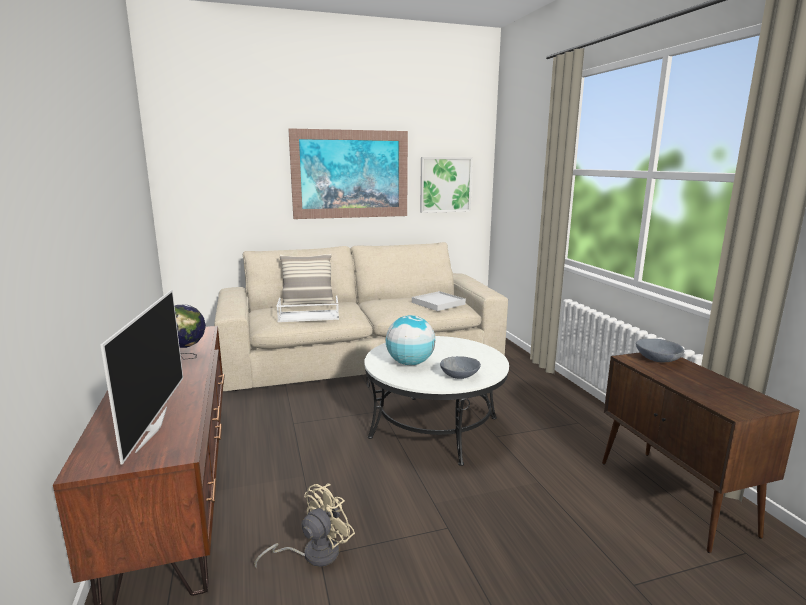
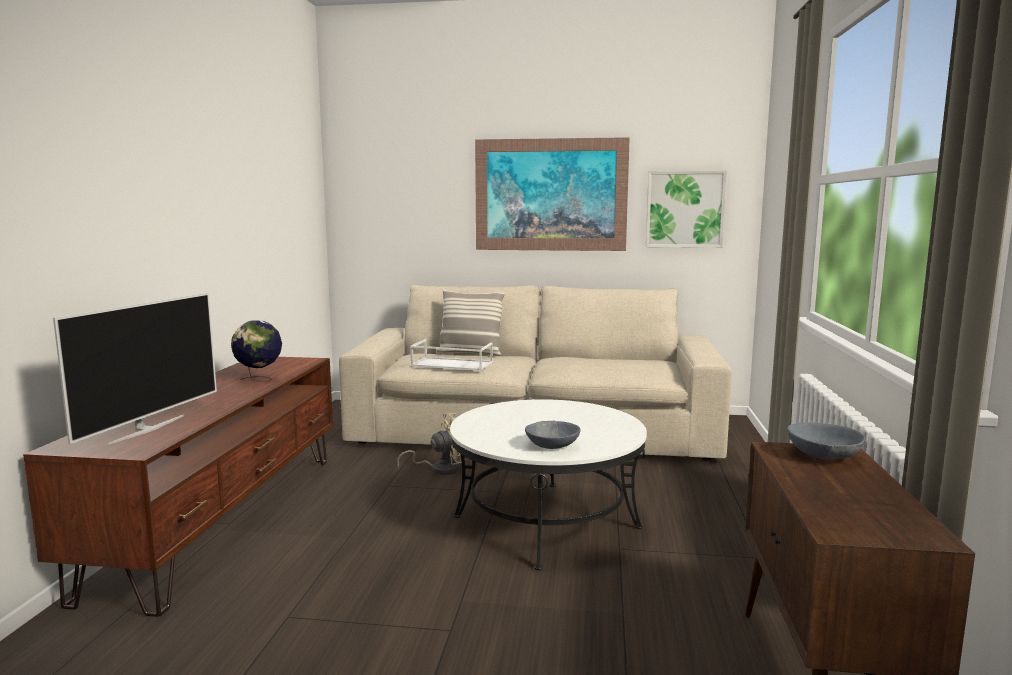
camera: 25 degrees right, 5 degrees down
(313, 554) = (283, 613): beige fan -> beige fan (440, 469)
(410, 363) = (509, 425): globe -> none
(438, 303) = (631, 367): white tray -> none

